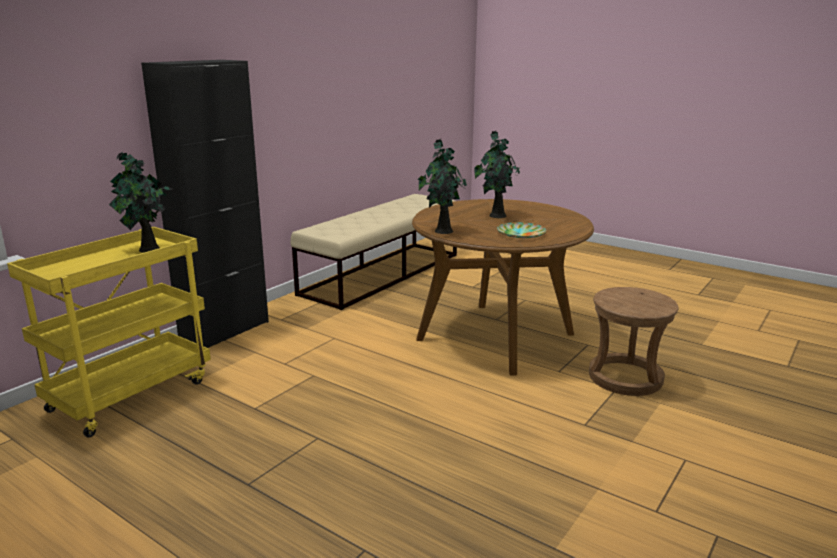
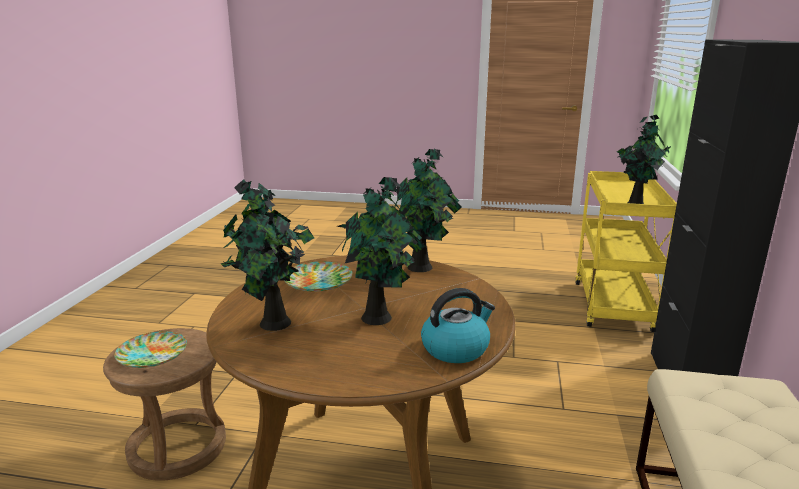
camera: 155 degrees right, 0 degrees up
(470, 204) = (456, 348): none -> kettle
(555, 220) = (273, 324): none -> potted plant
(643, 301) = (152, 354): none -> plate

